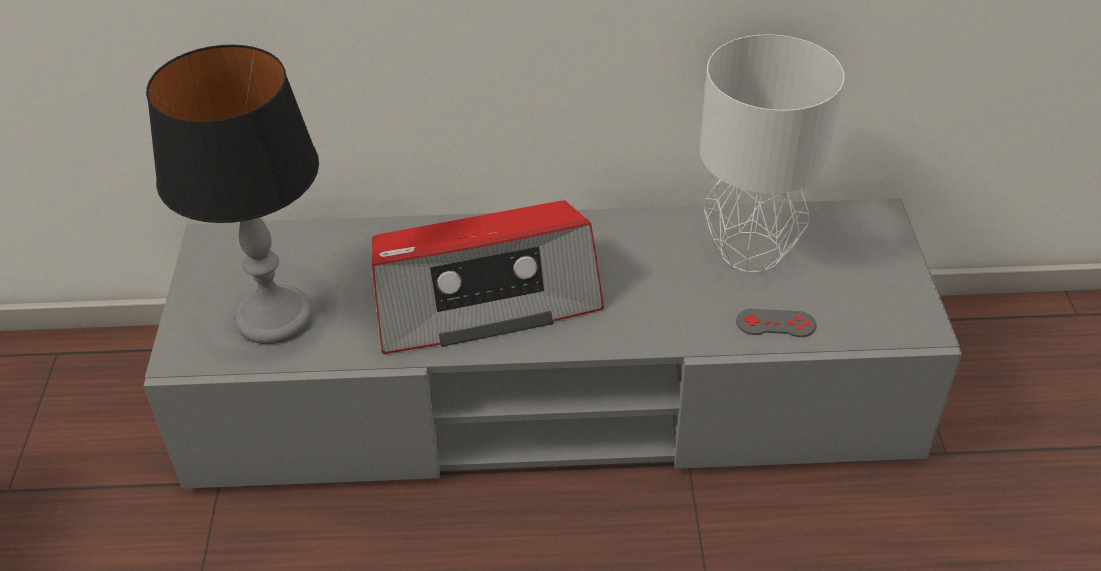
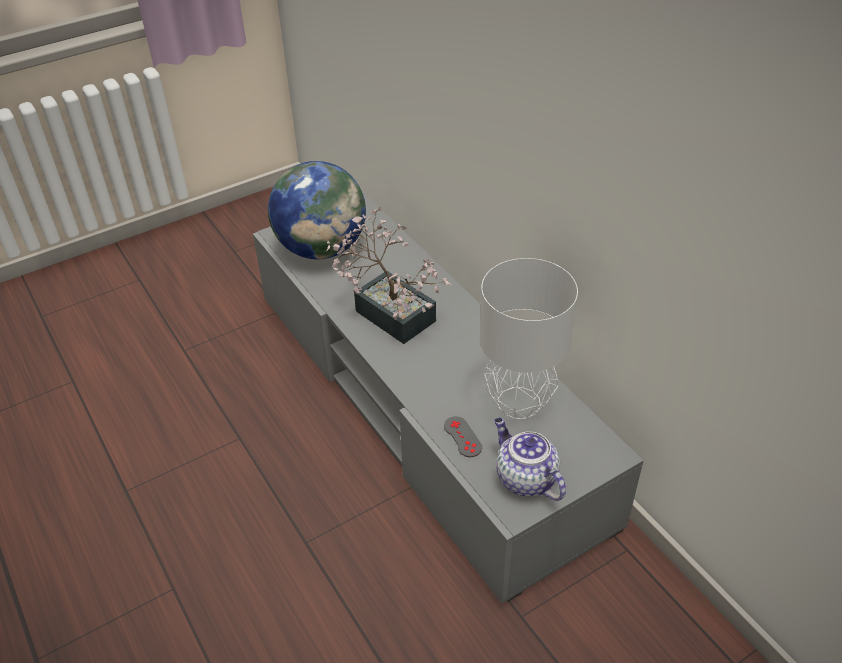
camera: 60 degrees right, 0 degrees up
(274, 317) = (322, 248): table lamp -> globe
(484, 298) = (389, 311): radio -> potted plant
(876, 299) = (524, 478): none -> teapot

